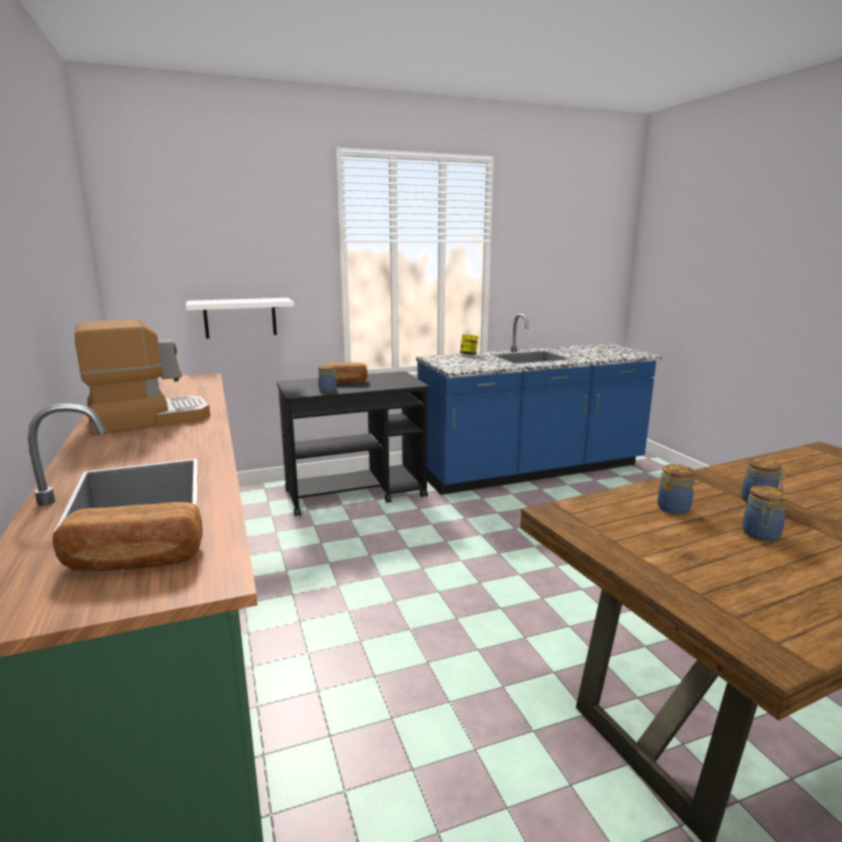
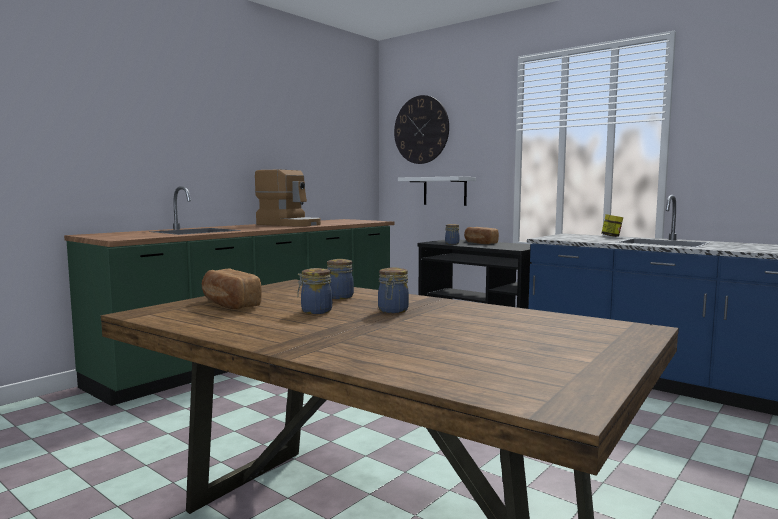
camera: 60 degrees right, 10 degrees down
(134, 561) = (130, 235): bread -> bread (229, 304)
(187, 229) = (421, 130): none -> wall clock

